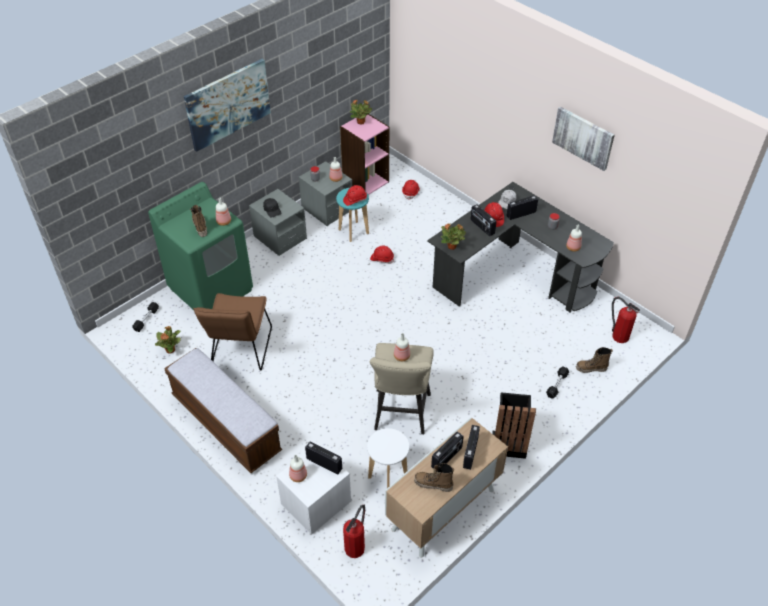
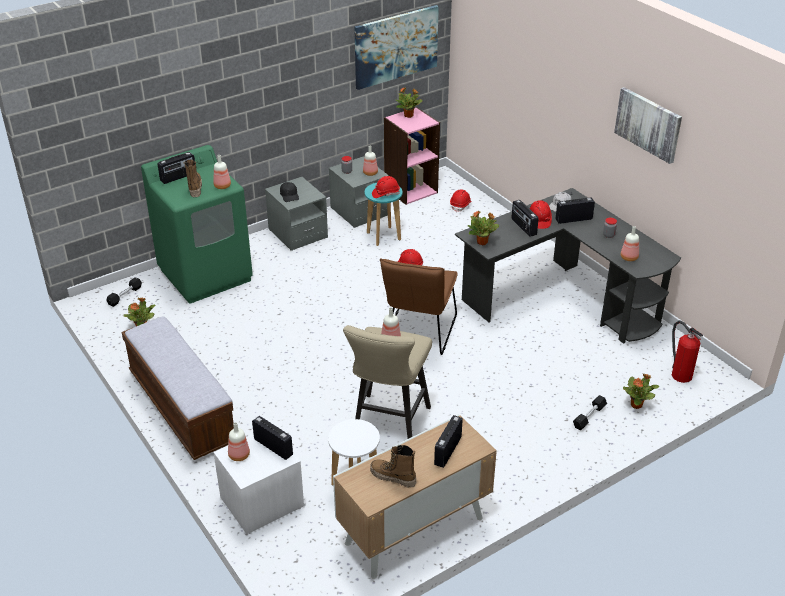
camera: 10 degrees right, 10 degrees down
(228, 104) = (247, 59): picture -> picture (396, 46)
(240, 351) = (219, 338): brown chair -> brown chair (418, 333)
(355, 546) = (295, 555): fire extinguisher -> none
(447, 458) = (417, 452): radio -> radio (178, 177)
(508, 442) = (513, 469): black trash can -> none
(591, 369) = (636, 405): boot -> potted plant

